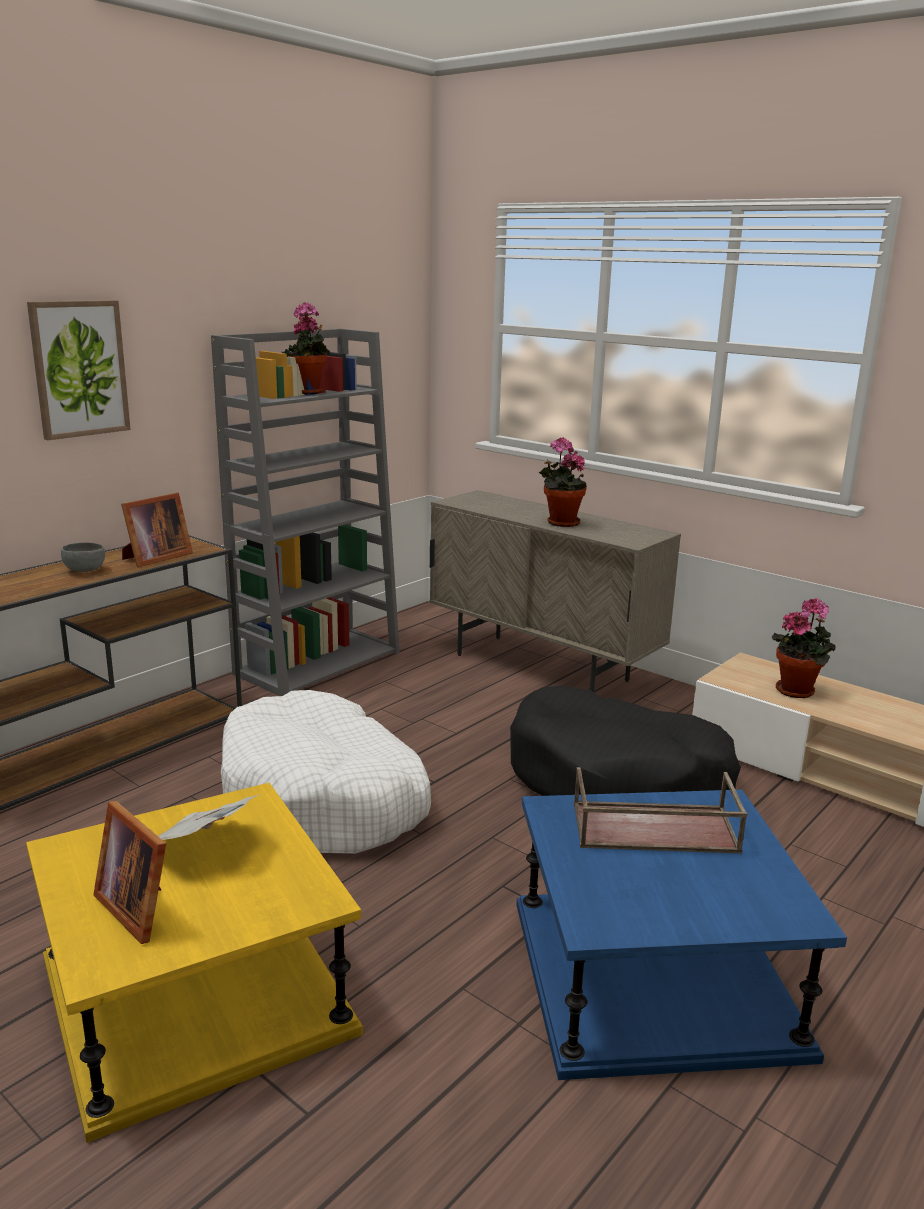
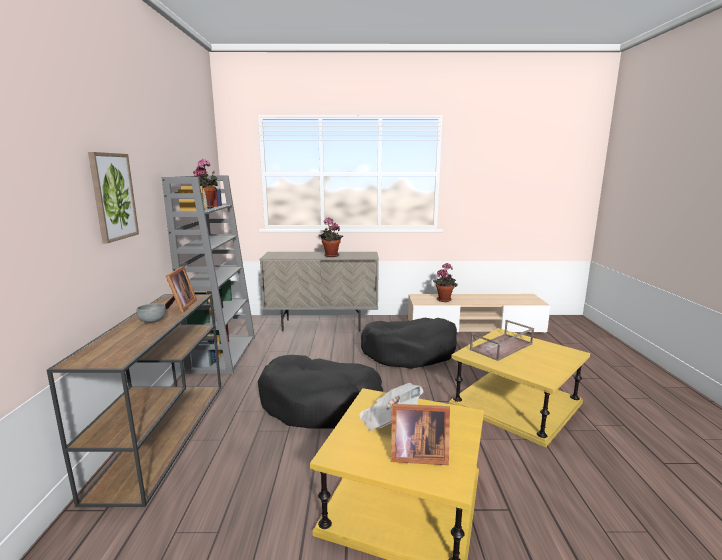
camera: 40 degrees left, 5 degrees down
(323, 799) = (320, 404): white dog bed -> black dog bed
(654, 976) = (516, 404): blue side table -> yellow side table

